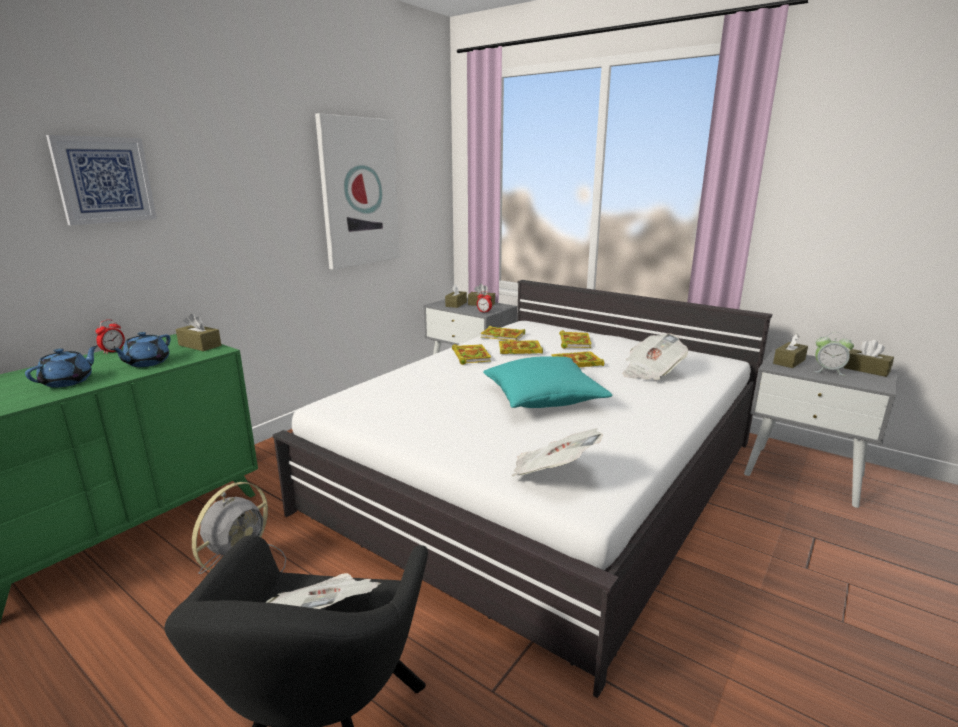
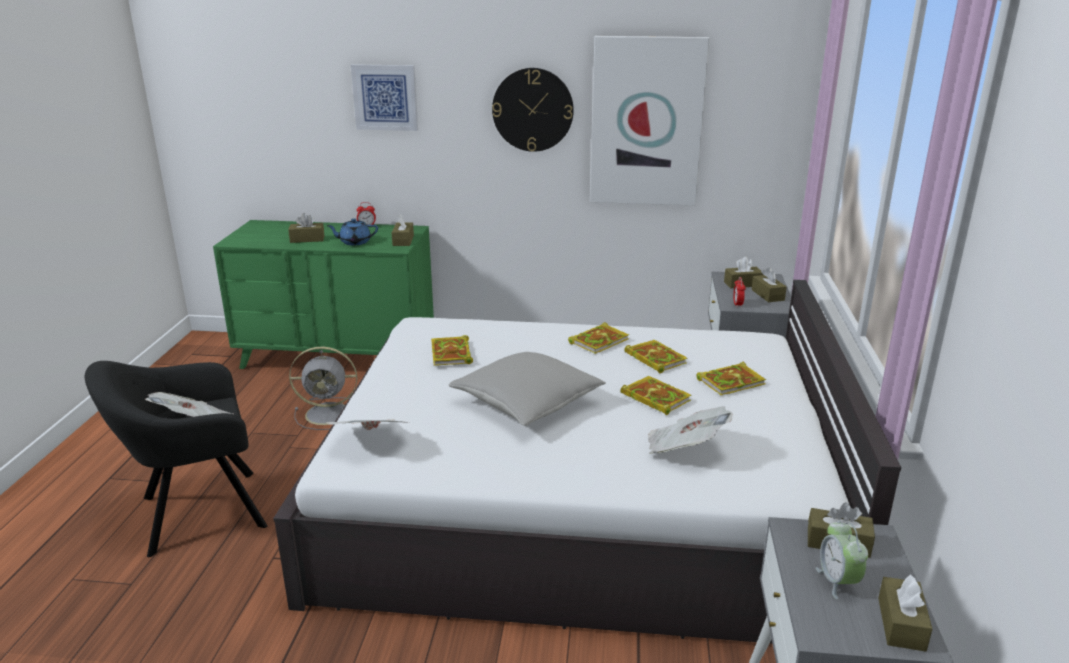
camera: 60 degrees right, 5 degrees up
(68, 381) = (307, 239): blue teapot -> brown tissue box
(272, 187) = (532, 110): none -> wall clock
(503, 336) = (690, 339): book -> book (452, 354)
(543, 398) = (527, 403): turquoise pillow -> grey pillow

